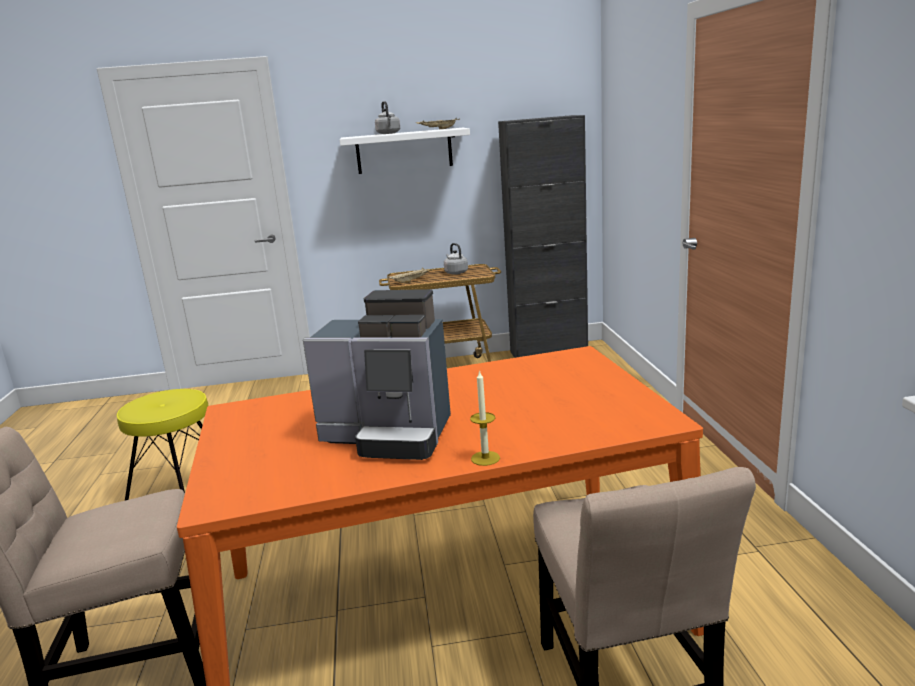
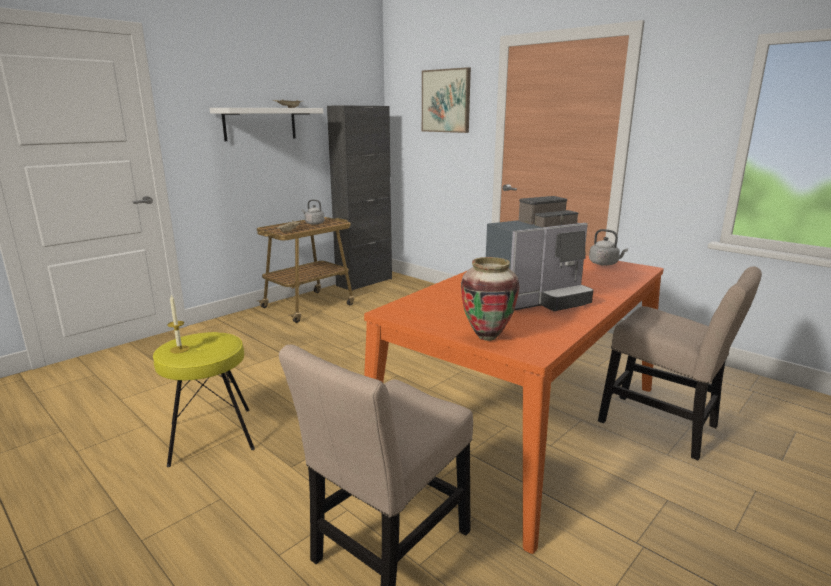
camera: 40 degrees left, 0 degrees up
(225, 469) = (487, 337): none -> vase
(388, 133) = (254, 107): grey kettle -> grey kettle (605, 264)
(485, 458) = (612, 297): candle -> candle (179, 349)
(644, 106) = (446, 101): none -> picture

